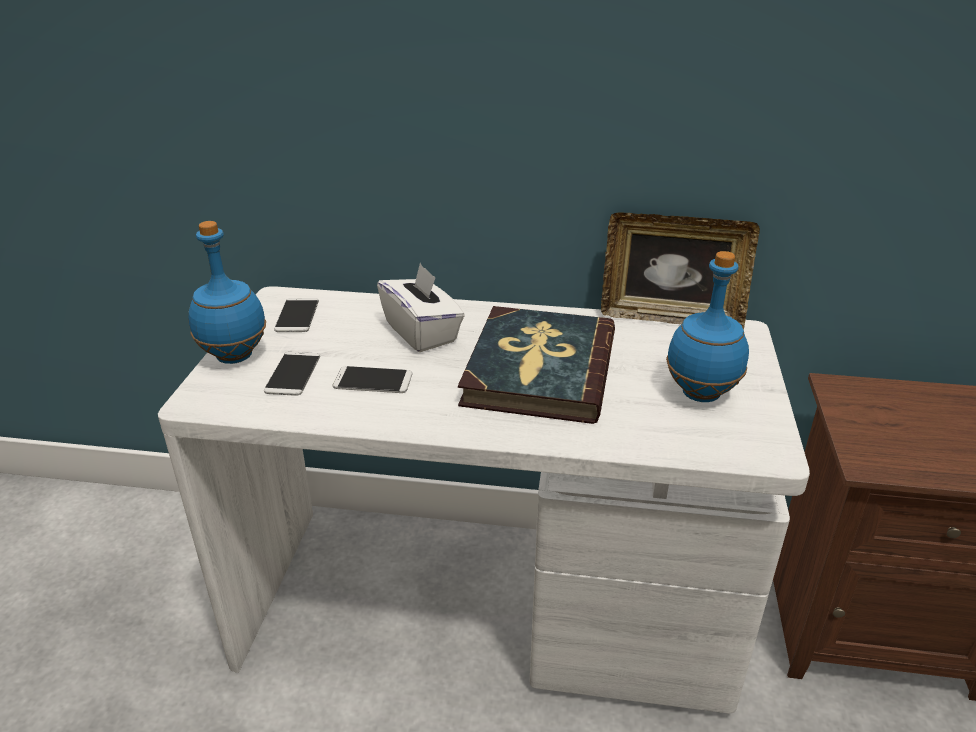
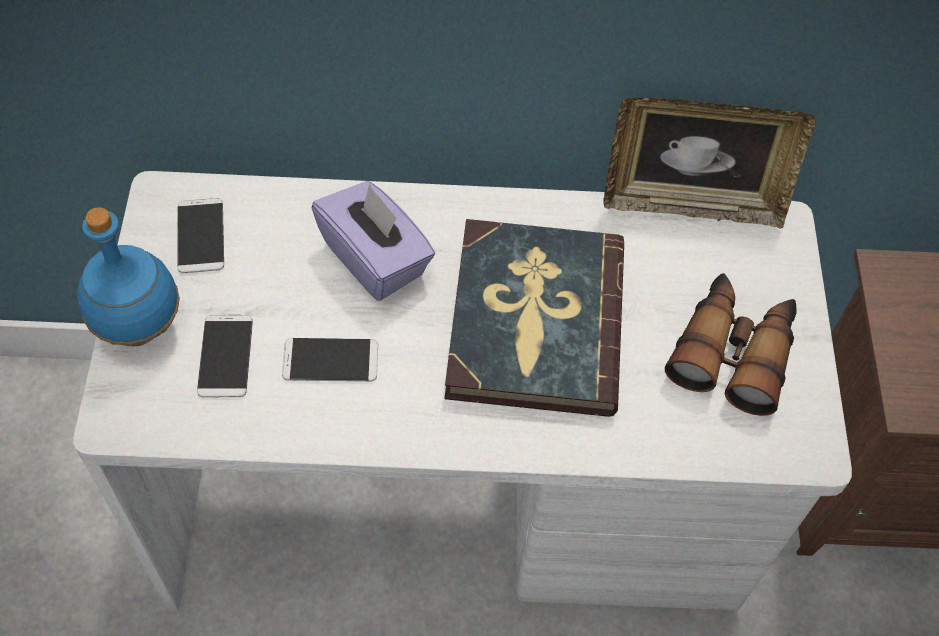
camera: 10 degrees left, 25 degrees up
(422, 332) = (375, 259): white tissue box -> purple tissue box
(702, 393) = (733, 351): blue bottle -> binoculars

